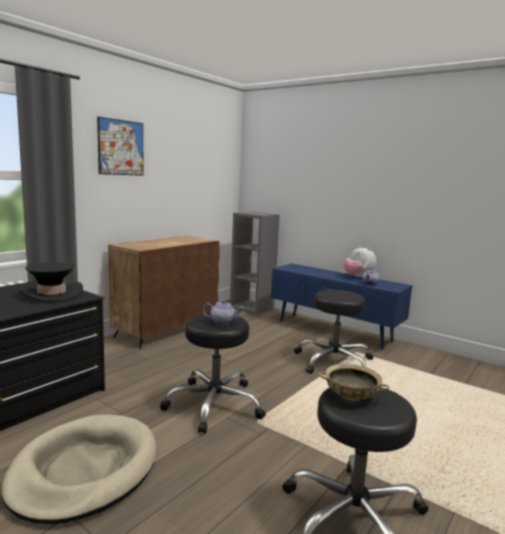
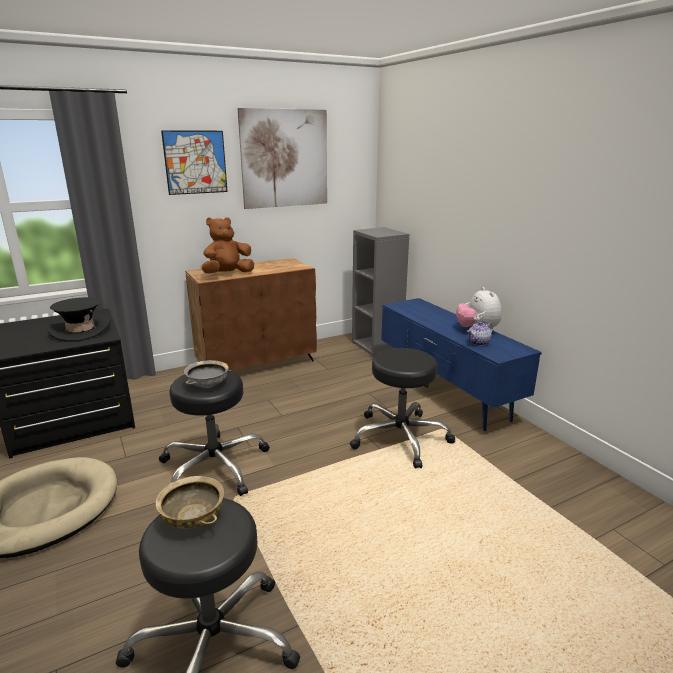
camera: 25 degrees right, 10 degrees up
(154, 245) = (228, 274): none -> brown plush toy
(183, 152) = (284, 159): none -> picture
(222, 322) = (208, 384): teapot -> grey bowl

